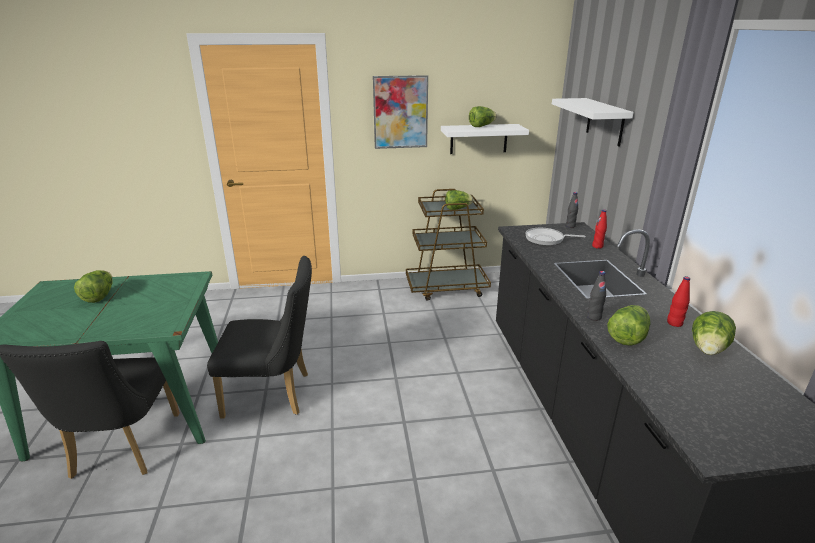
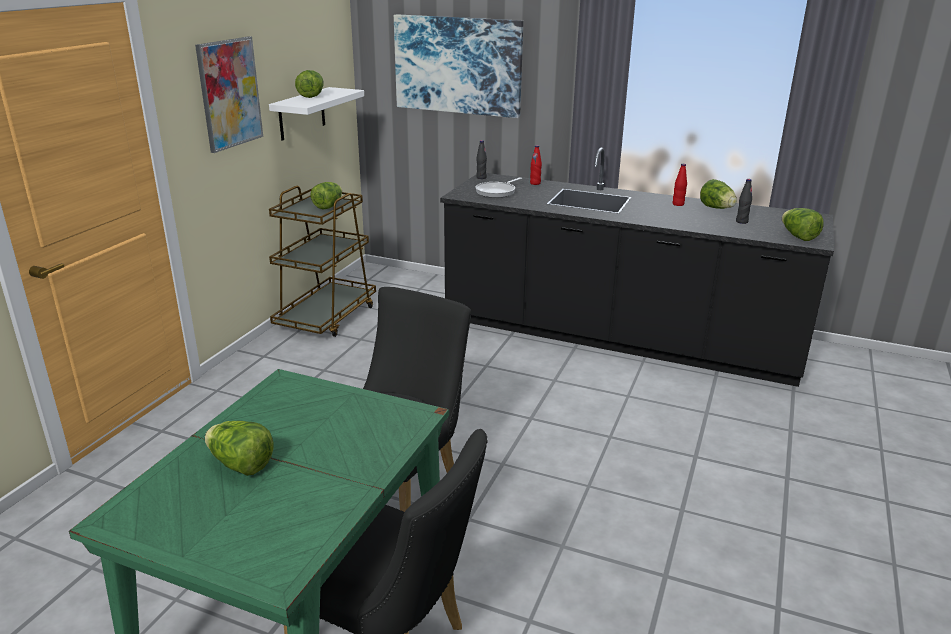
camera: 60 degrees left, 0 degrees up
(594, 317) = (649, 219): black bottle -> black bottle (741, 222)
(605, 121) = (458, 65): white shelf -> picture
(627, 337) = (684, 220): lettuce -> lettuce (798, 236)

